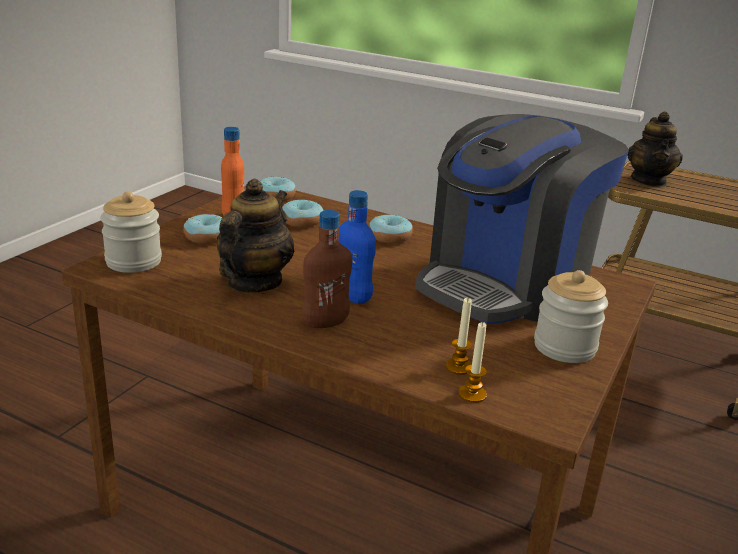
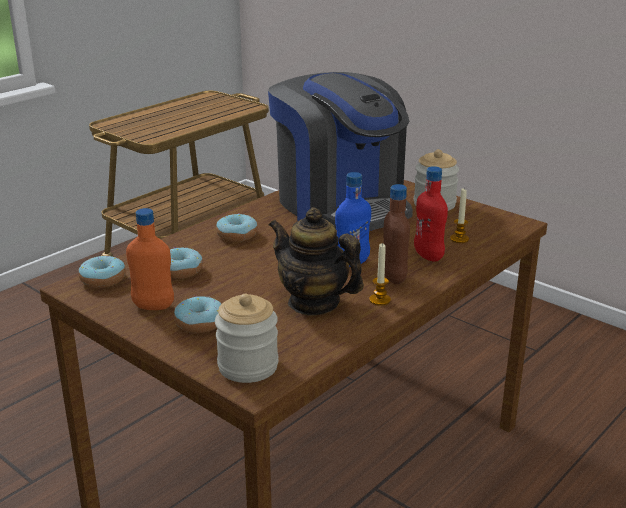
camera: 75 degrees left, 0 degrees up
(394, 344) = (428, 256): none -> red bottle
(472, 394) = (492, 240): candle -> candle (379, 300)
(649, 181) = (138, 129): teapot -> none

